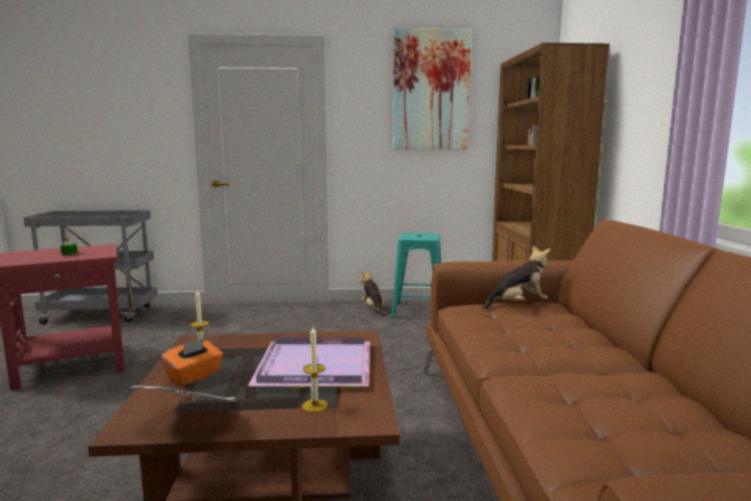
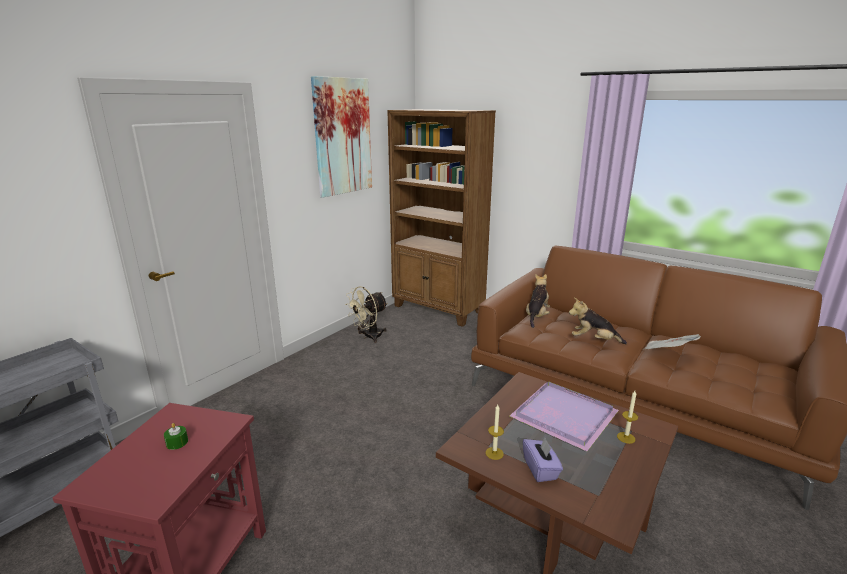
camera: 50 degrees left, 10 degrees up
(192, 418) = (616, 489): newspaper -> newspaper (667, 353)
(194, 376) = (540, 469): orange tissue box -> purple tissue box
(373, 309) = (335, 350): plush toy -> plush toy (593, 340)
(418, 310) = (369, 337): turquoise stool -> beige fan

